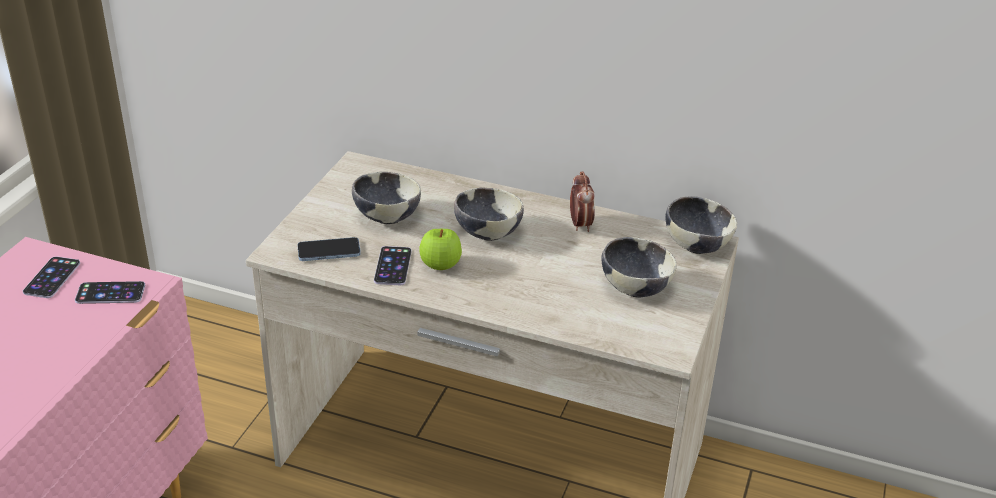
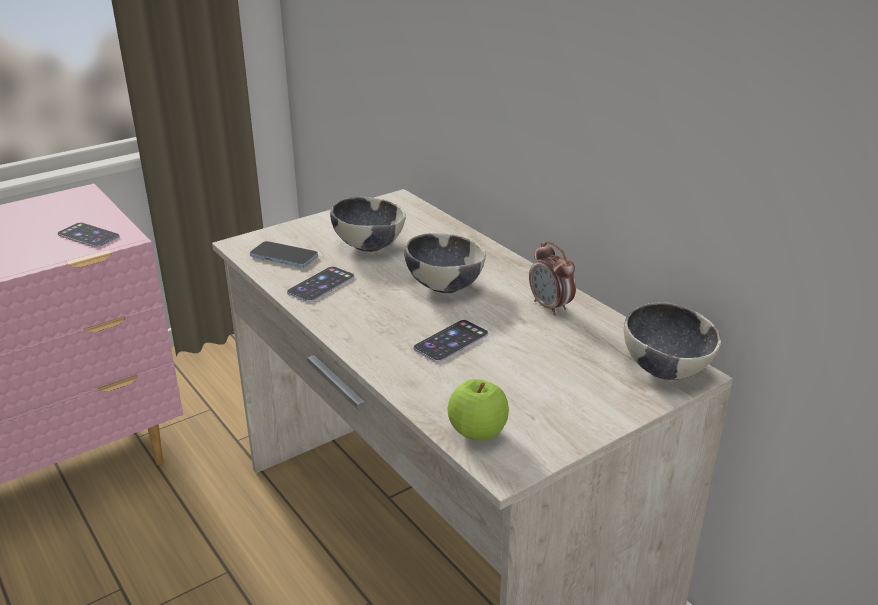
camera: 35 degrees right, 5 degrees down
(52, 277) = (68, 213): phone -> phone (451, 341)
(440, 266) = (363, 298): apple -> apple (477, 433)
(580, 224) = (550, 307): alarm clock -> alarm clock turned 120 degrees clockwise
(635, 288) = (539, 386): bowl -> none

